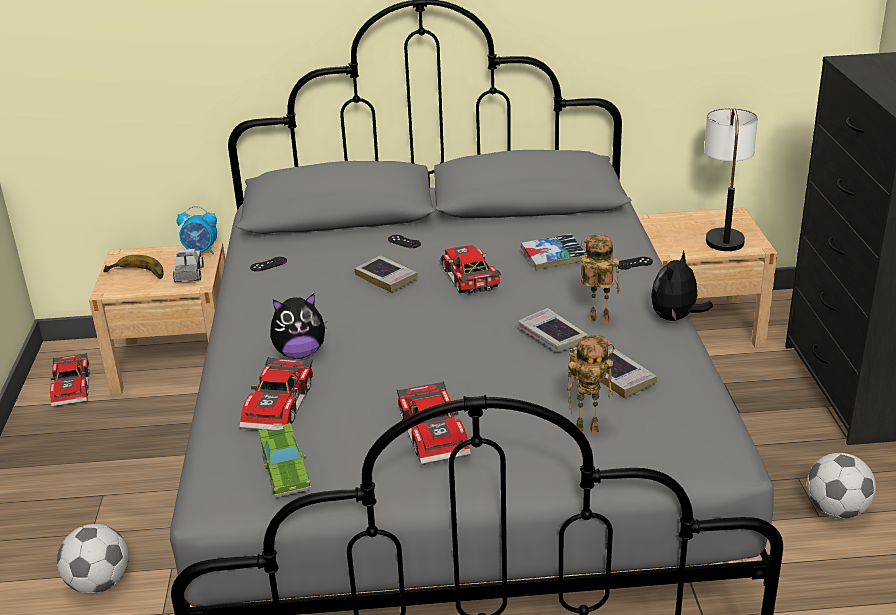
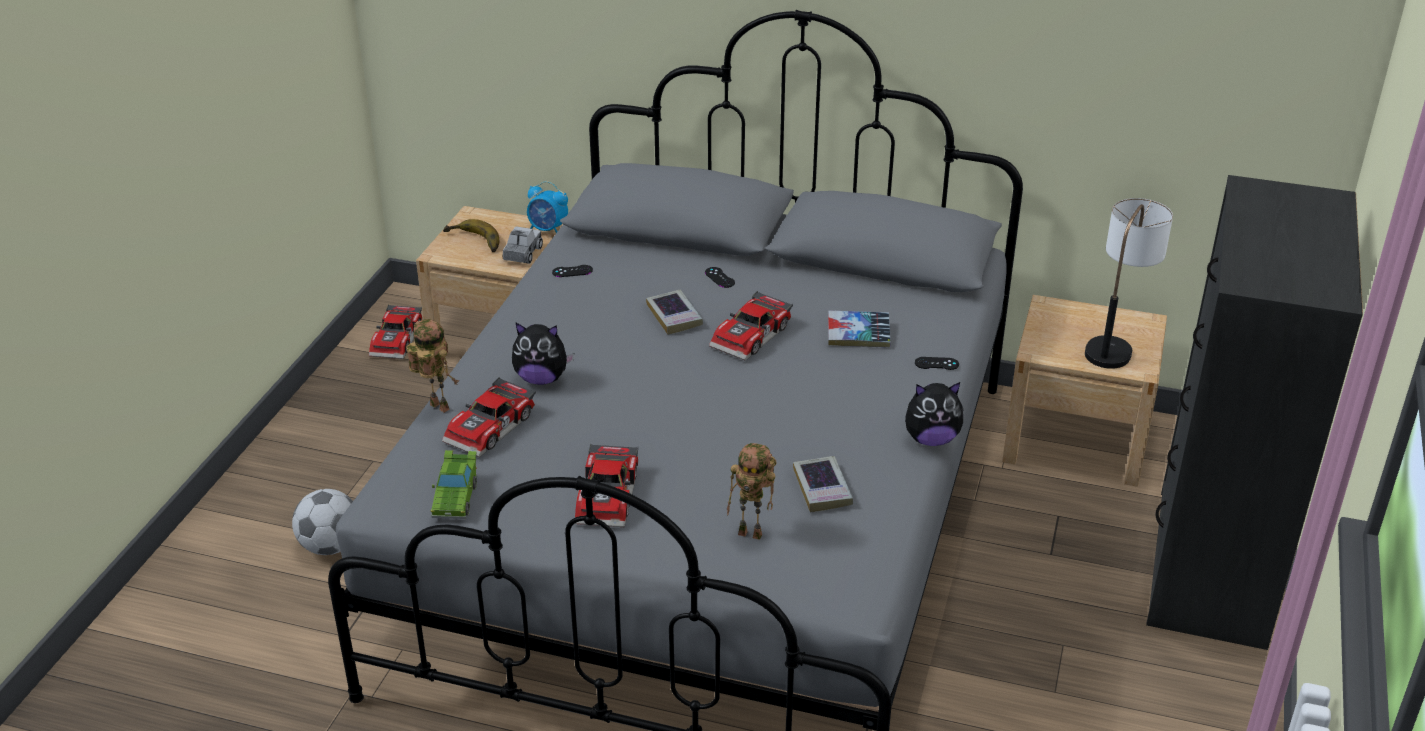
camera: 20 degrees right, 5 degrees up
(467, 278) = (753, 337): toy car -> toy car turned 150 degrees counterclockwise
(552, 336) = (790, 425): book -> none
(597, 321) = (847, 421): toy robot -> toy robot (436, 407)
(676, 318) = (931, 439): plush toy -> plush toy turned 150 degrees counterclockwise
(836, 510) = (1078, 691): football -> none

